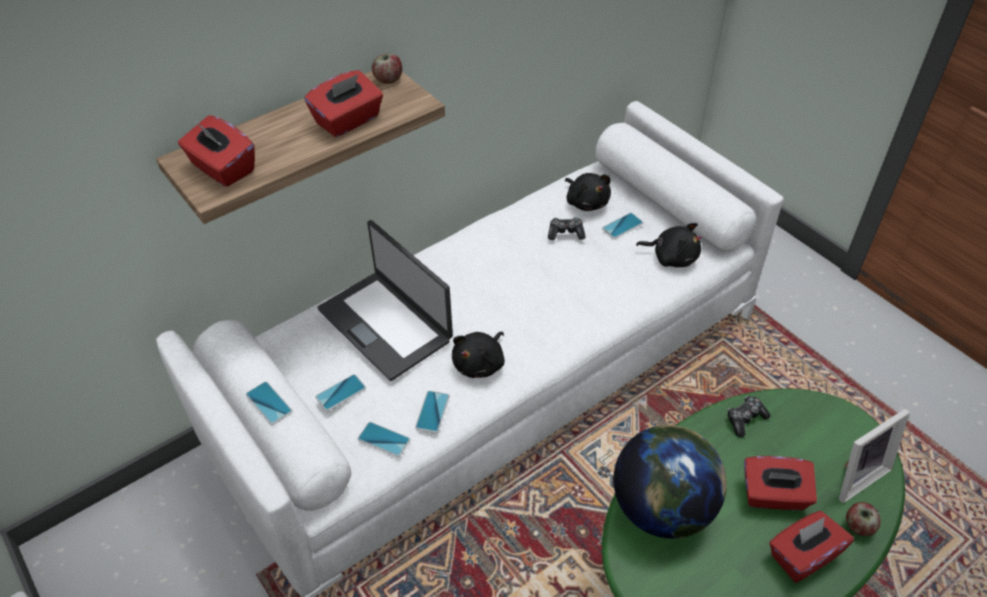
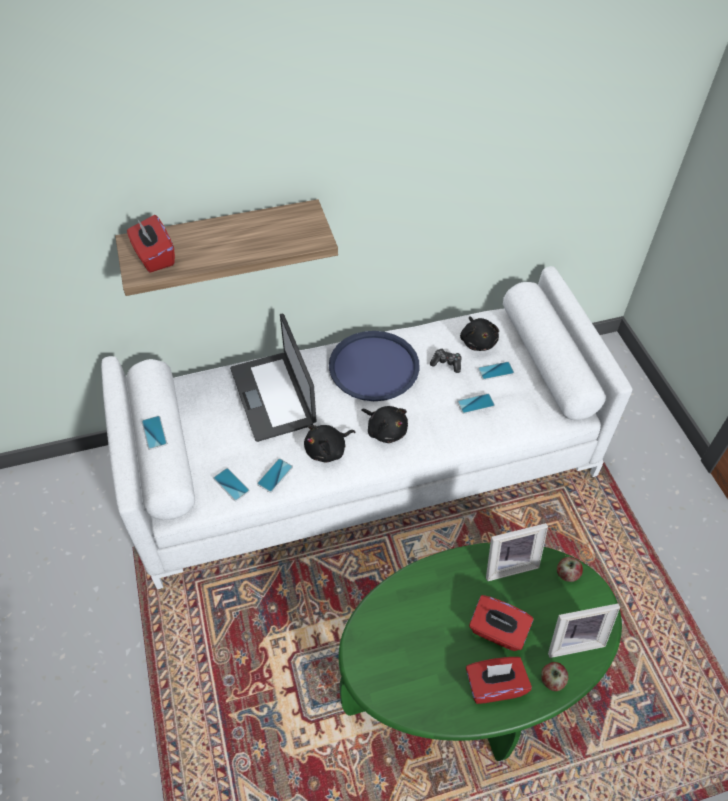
camera: 20 degrees right, 5 degrees up
(341, 393) = (218, 439): phone -> phone (475, 404)
(348, 121) = (260, 241): red tissue box -> none
(388, 79) = (307, 213): apple -> apple (567, 574)
(487, 259) = (374, 367): none -> blue tray
(662, 508) = (406, 609): globe -> none
(672, 257) = (523, 410): black plush toy -> black plush toy (385, 430)
(745, 419) = (508, 563): game controller -> picture frame

